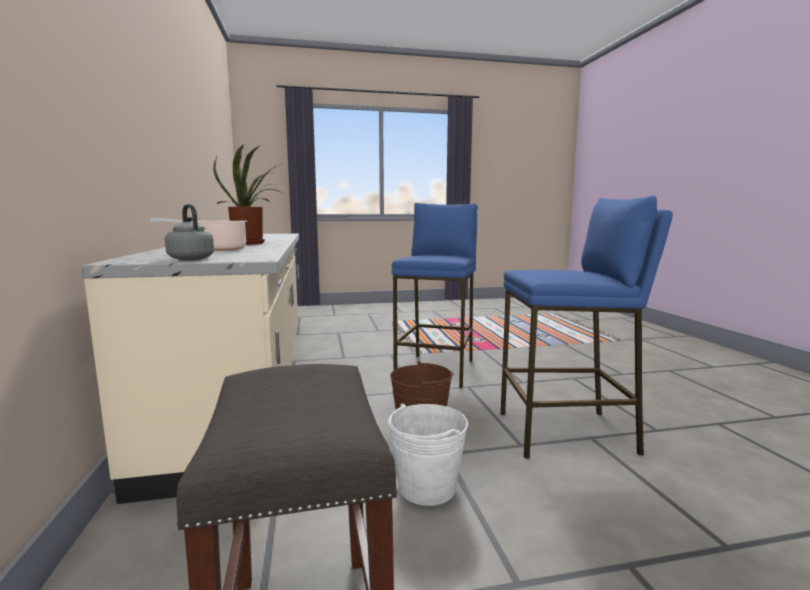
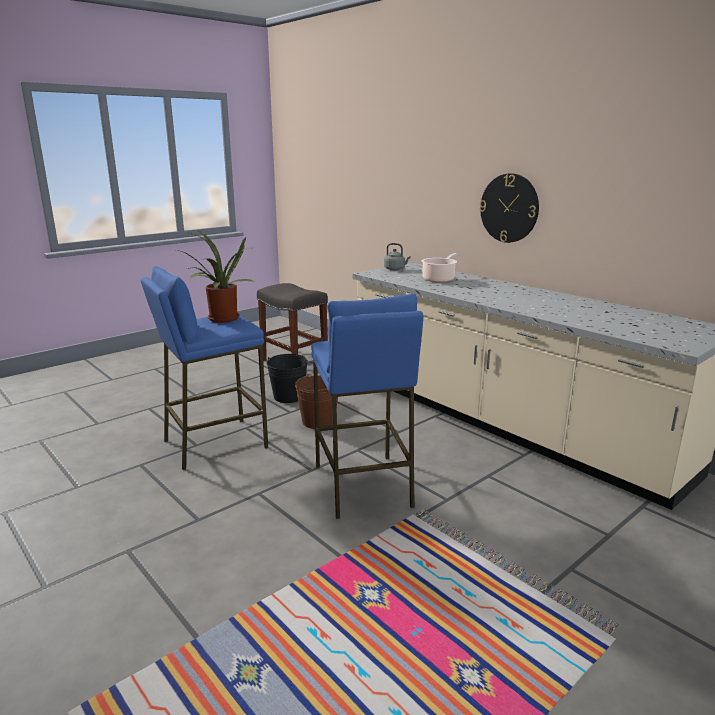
camera: 150 degrees right, 10 degrees up
(147, 148) = (509, 208): none -> wall clock
(251, 243) = (480, 292): potted plant -> potted plant (221, 320)
(427, 487) = (288, 396): white bucket -> black bucket

